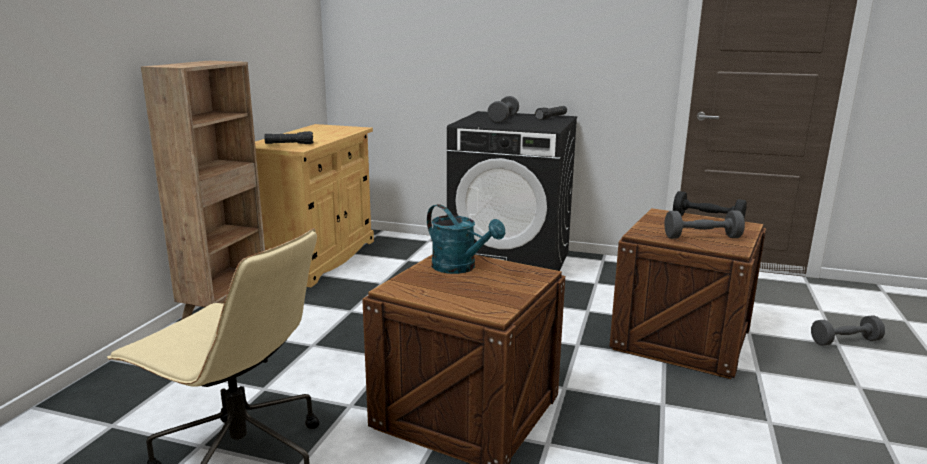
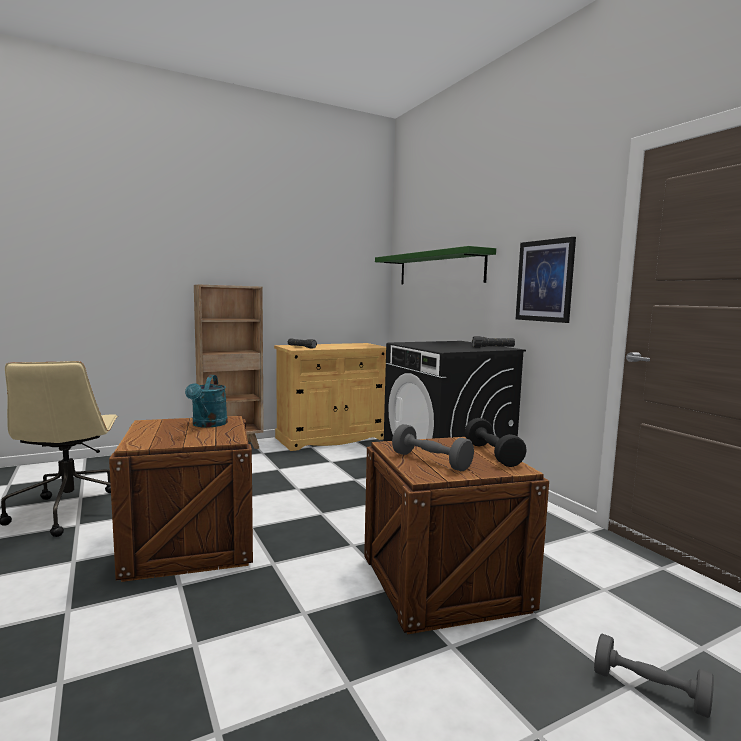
camera: 45 degrees right, 10 degrees down
(429, 25) = (439, 269): none -> green shelf
(503, 119) = (448, 344): grey dumbbell -> none
(598, 46) = (544, 281): none -> picture

